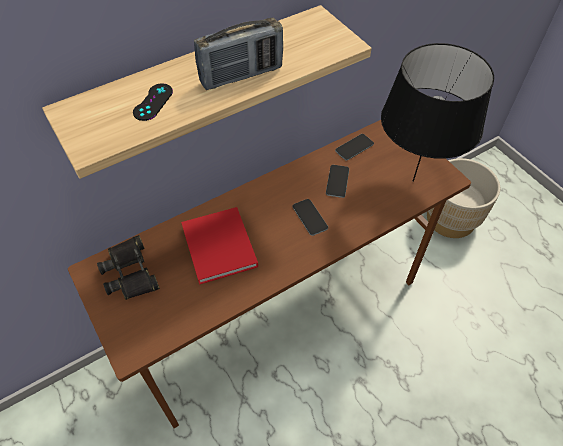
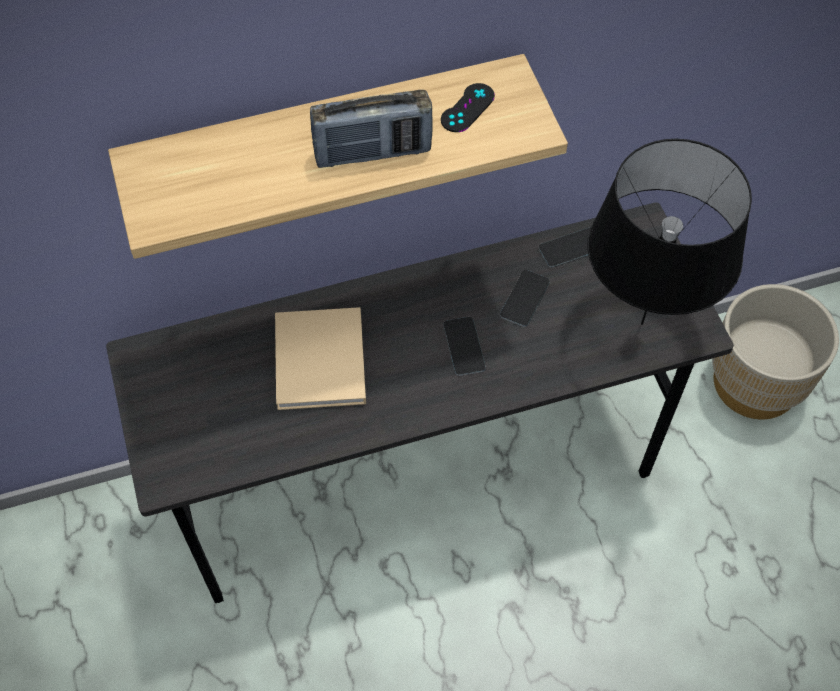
camera: 15 degrees right, 5 degrees up
(130, 272) = (189, 370): black binoculars -> none
(153, 102) = (247, 171): black game controller -> black game controller (467, 108)
(220, 248) = (320, 364): red book -> beige book
(280, 316) = (419, 477): brown desk -> grey desk

